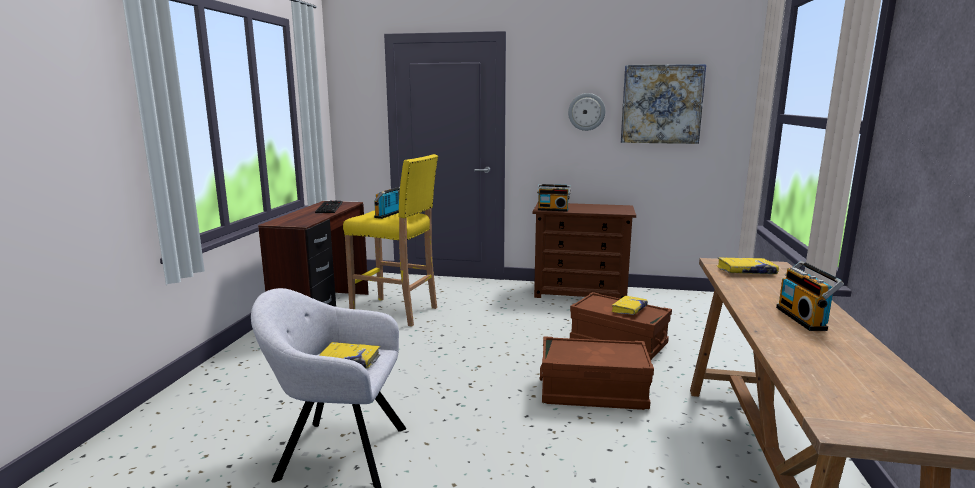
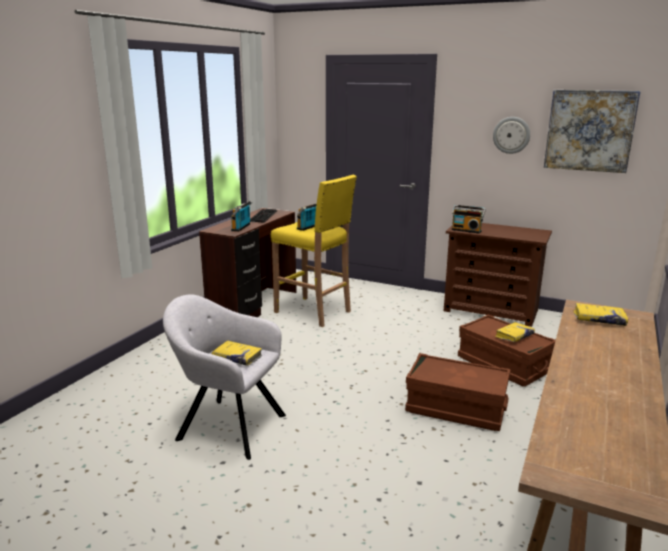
camera: 15 degrees right, 5 degrees up
(803, 318) = (610, 375): radio -> radio (242, 227)

